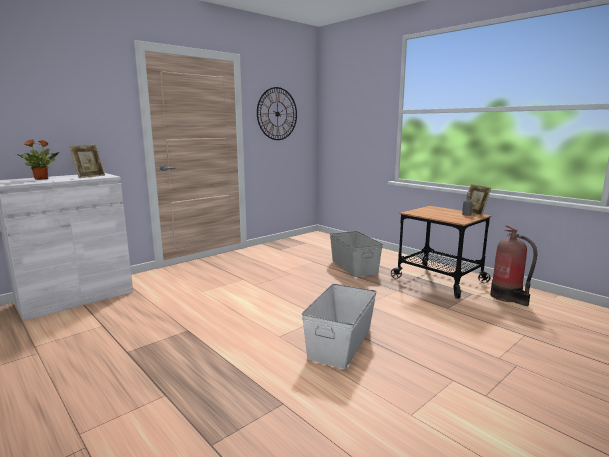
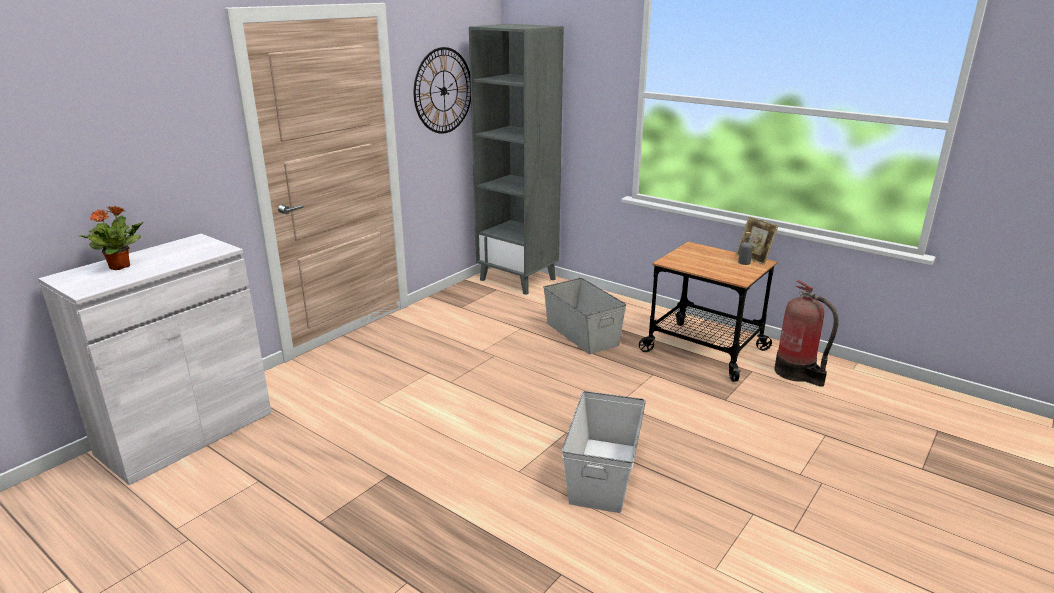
camera: 10 degrees left, 10 degrees up
(89, 176) = (191, 252): picture frame -> none
(322, 239) = (518, 279): none -> grey bookcase

